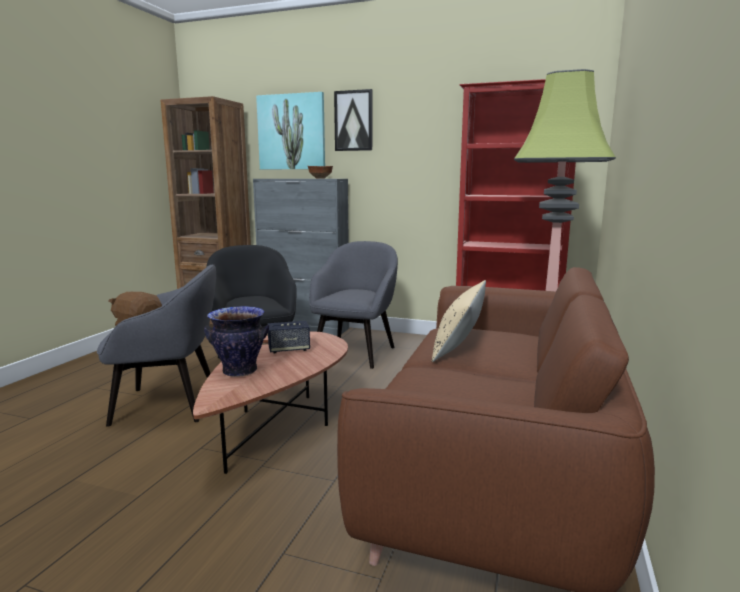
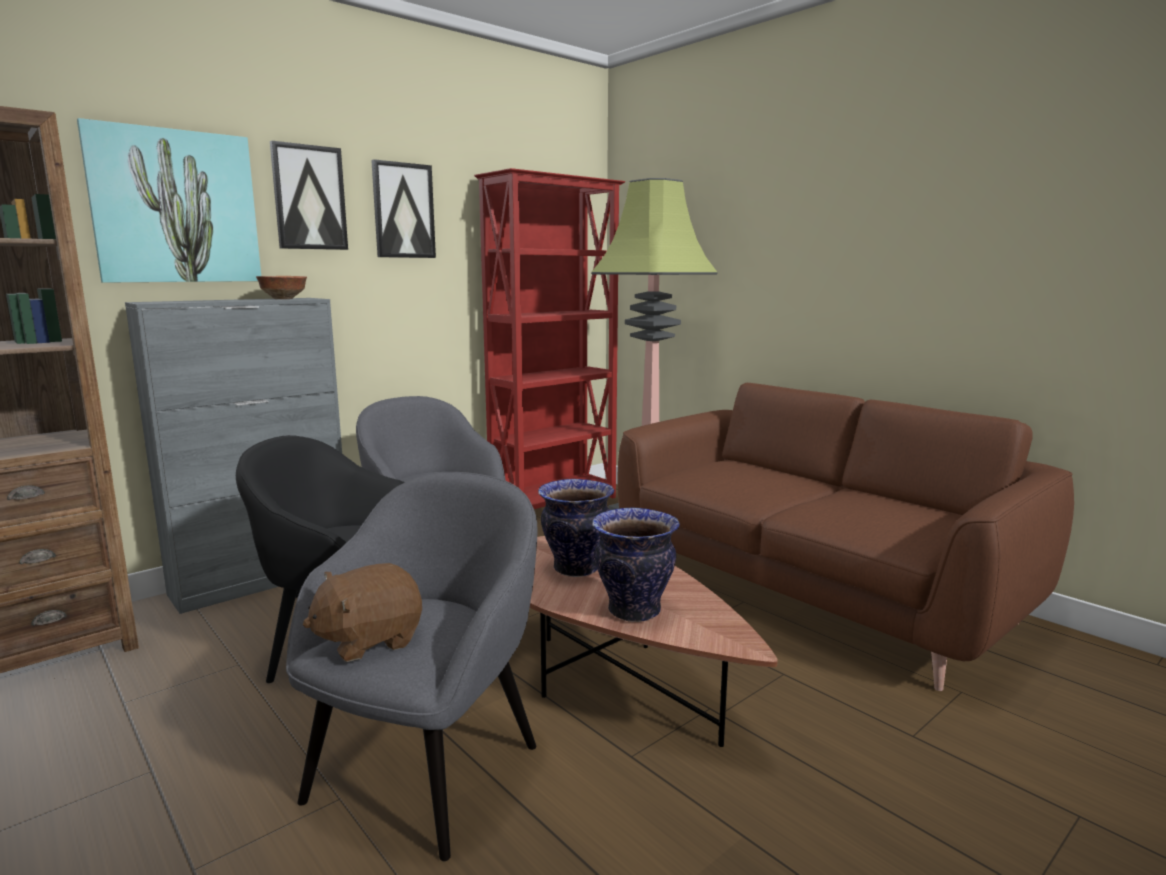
camera: 60 degrees left, 0 degrees up
(289, 349) = (575, 568): speaker -> vase
(411, 123) = (403, 211): none -> picture
(459, 343) = (729, 483): beige pillow -> none

